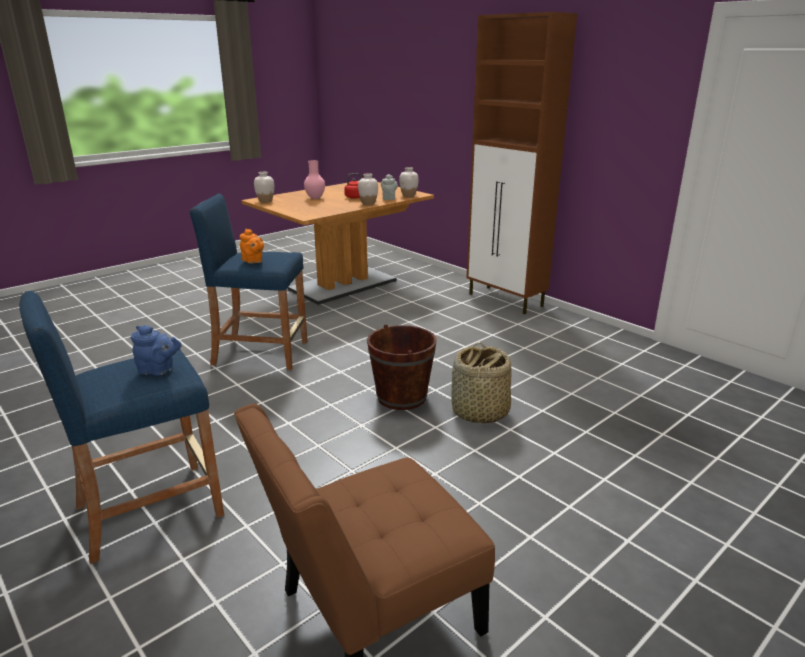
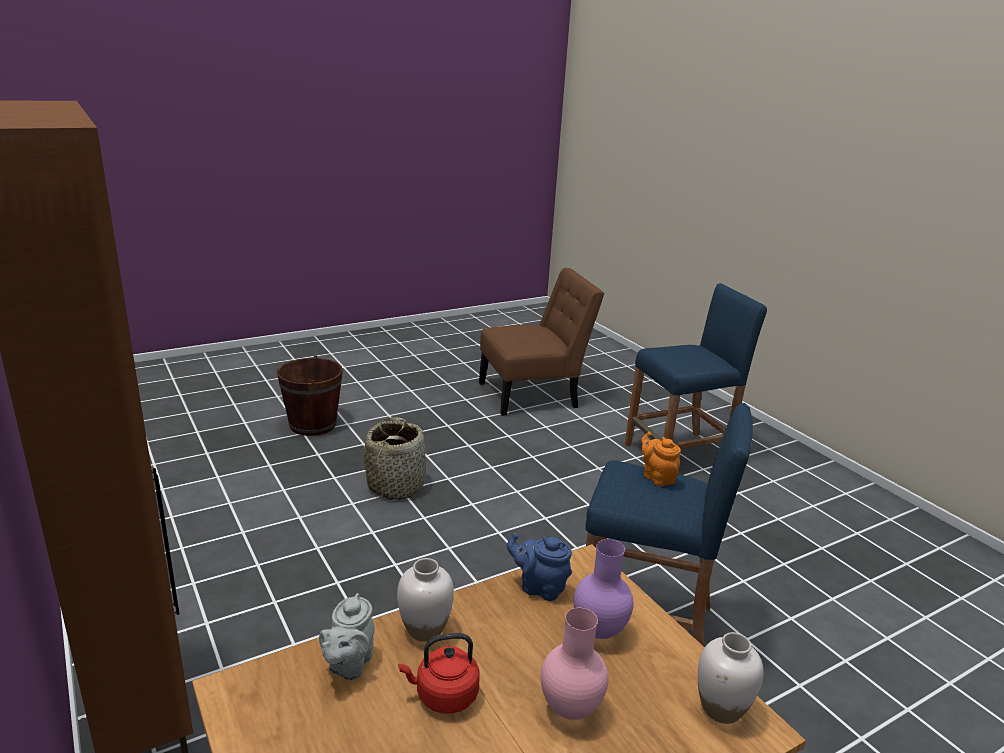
camera: 170 degrees left, 0 degrees up
(159, 370) = (673, 353): blue teapot -> blue teapot (539, 587)
(304, 206) = (599, 632): none -> purple vase
(402, 397) = (466, 514): brown bucket -> brown bucket (312, 424)
(409, 195) = (275, 682): white vase -> none

